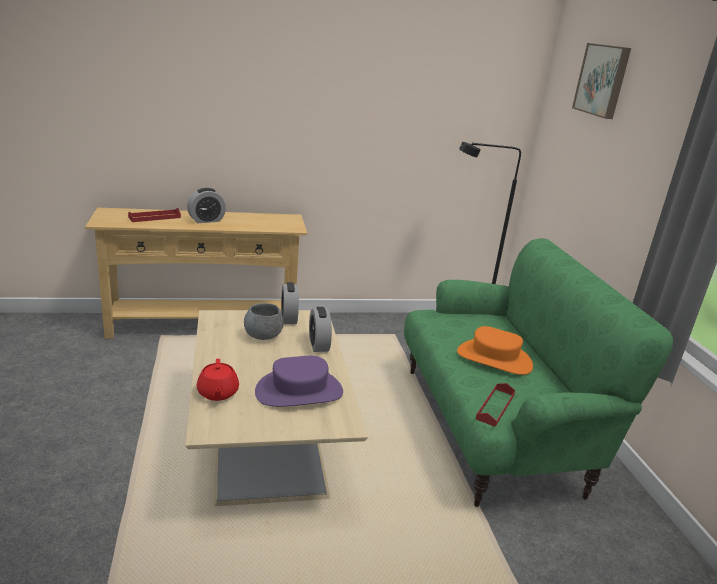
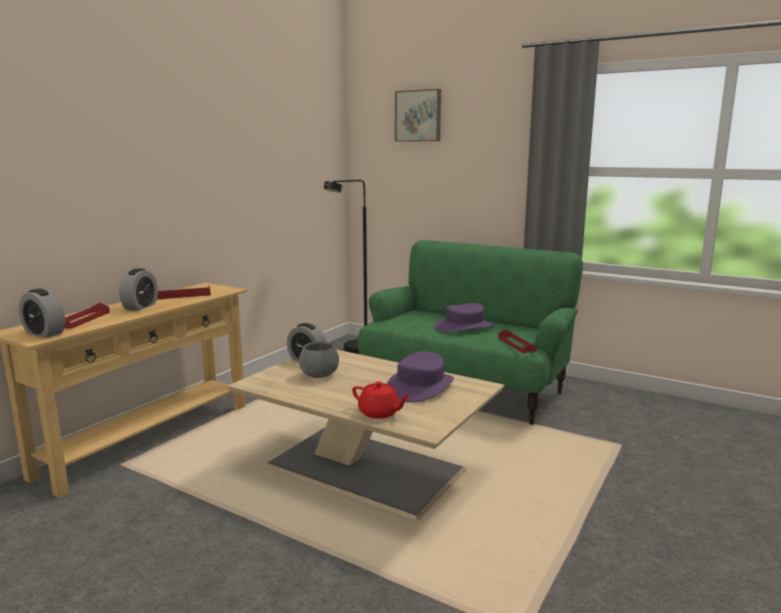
camera: 45 degrees left, 10 degrees down
(254, 221) = (183, 295): none -> red tray
(318, 345) = (365, 363): alarm clock -> alarm clock (44, 333)
(494, 359) = (464, 327): orange hat -> purple hat

